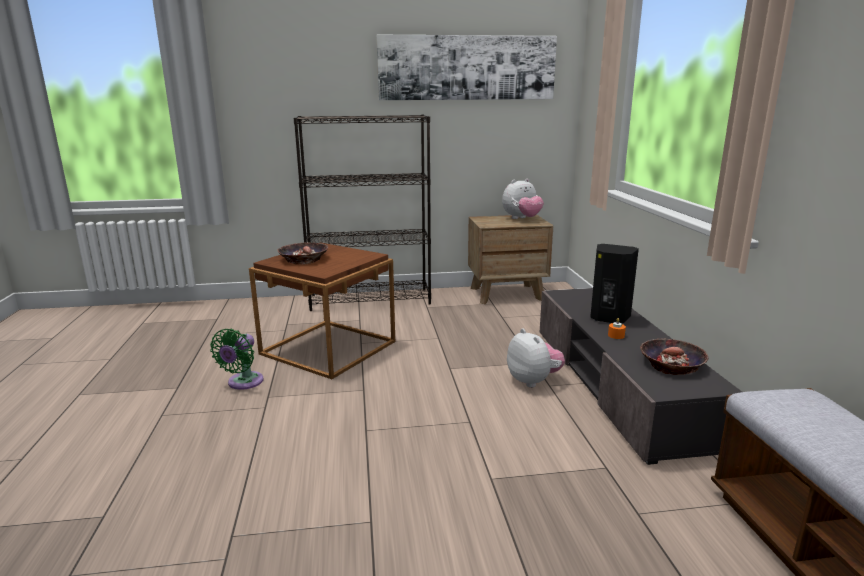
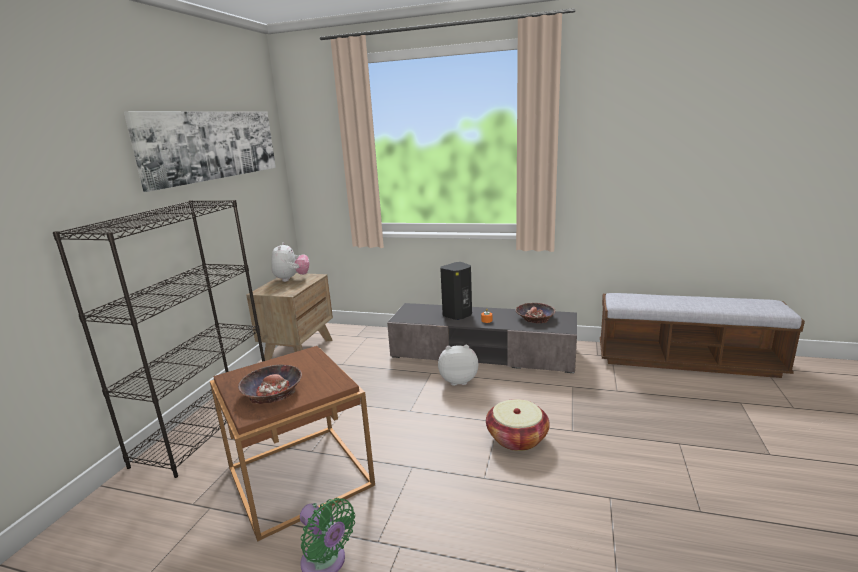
camera: 65 degrees left, 0 degrees up
(446, 439) = (517, 438): none -> basket

